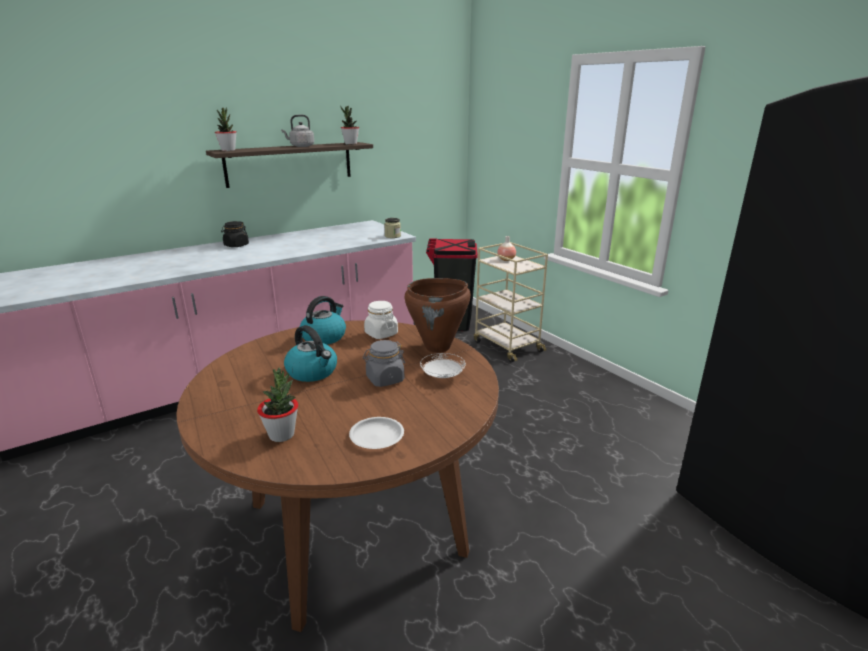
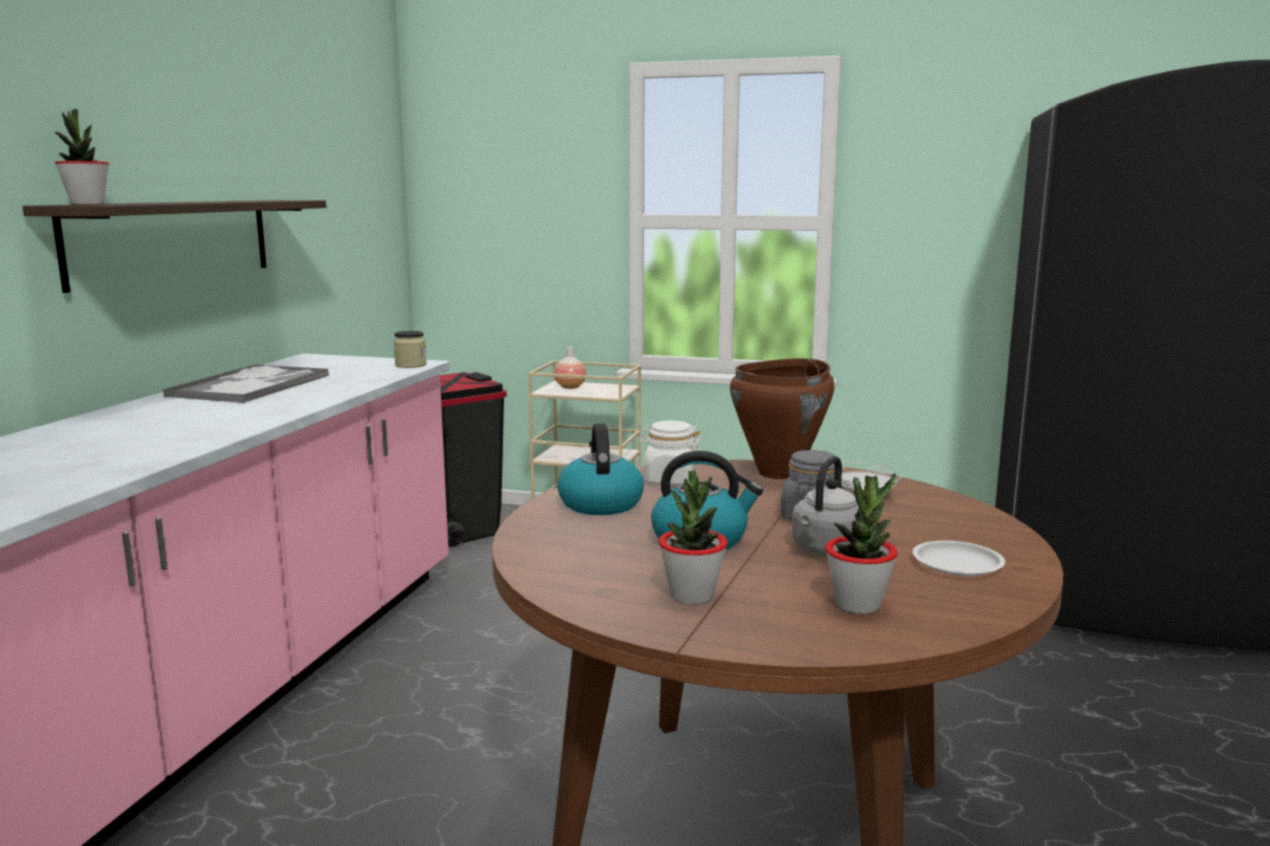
camera: 40 degrees left, 10 degrees down
(236, 245) = (124, 419): black jar -> none
(301, 146) = (209, 201): grey kettle -> grey kettle (827, 550)
(310, 236) = (251, 385): none -> tray
(350, 144) = (284, 200): potted plant -> potted plant (692, 596)

